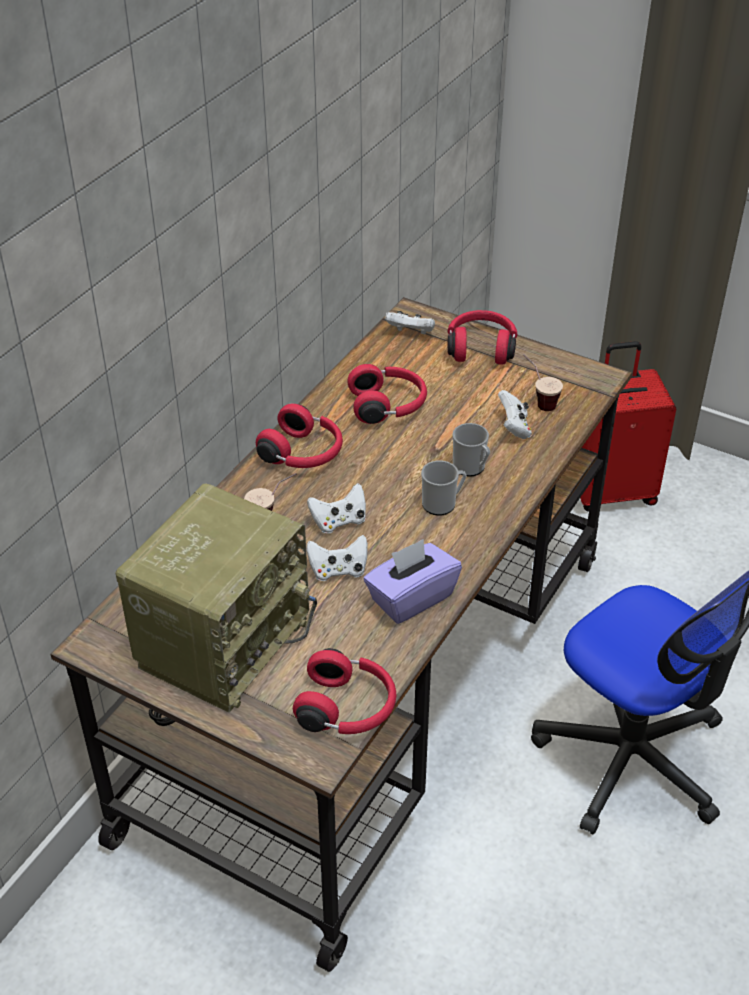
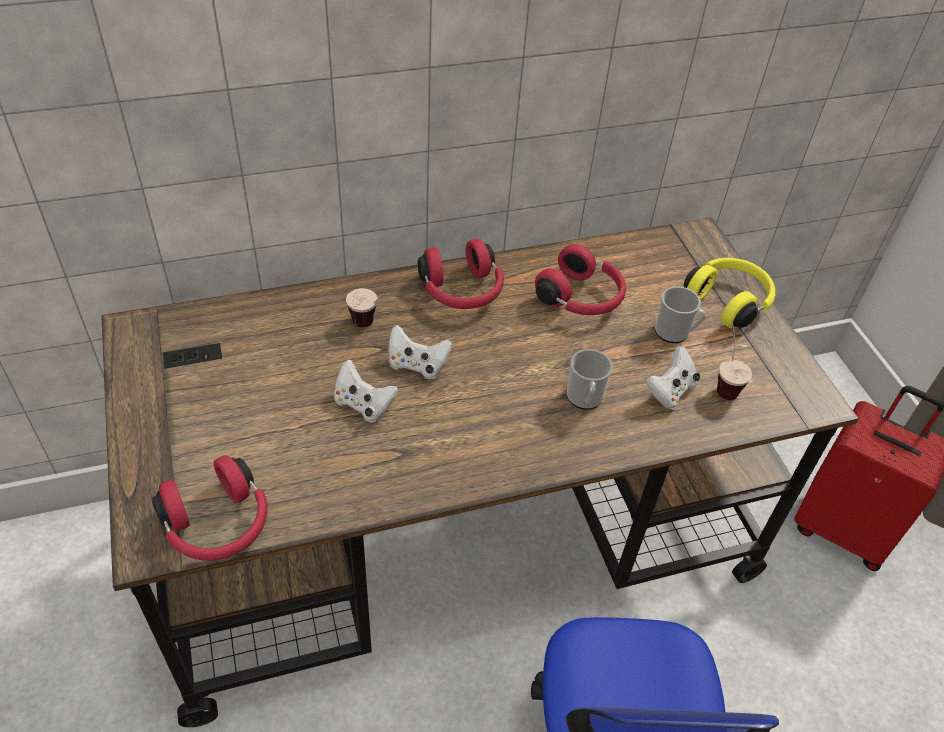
camera: 40 degrees right, 5 degrees up
(223, 639) = (212, 394): radio -> none
(411, 333) = (679, 250): white game controller -> none
(411, 598) = (387, 473): purple tissue box -> none
(442, 503) = (519, 412): mug -> mug (675, 333)
(481, 348) = (728, 301): red headphones -> yellow headphones

